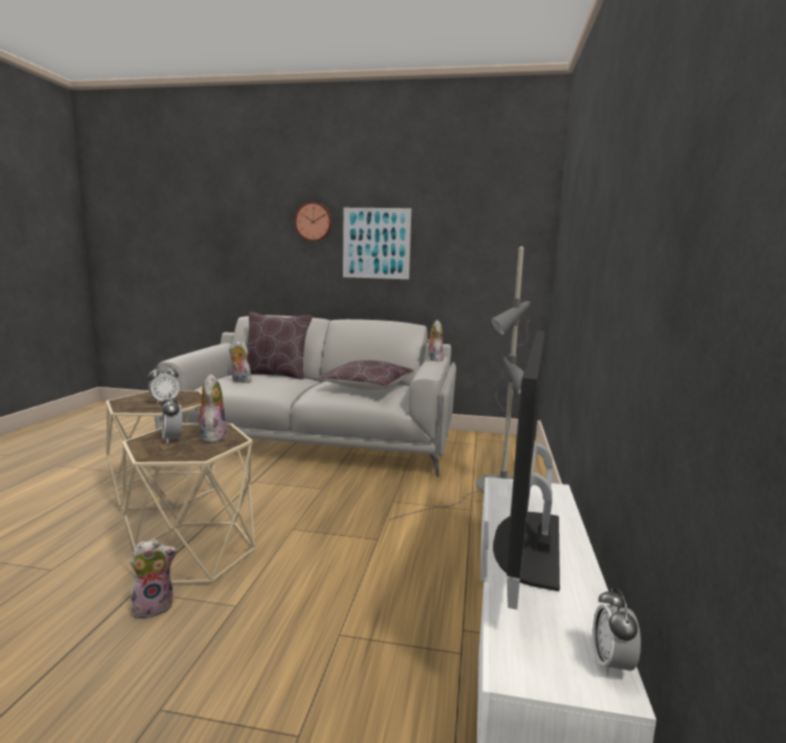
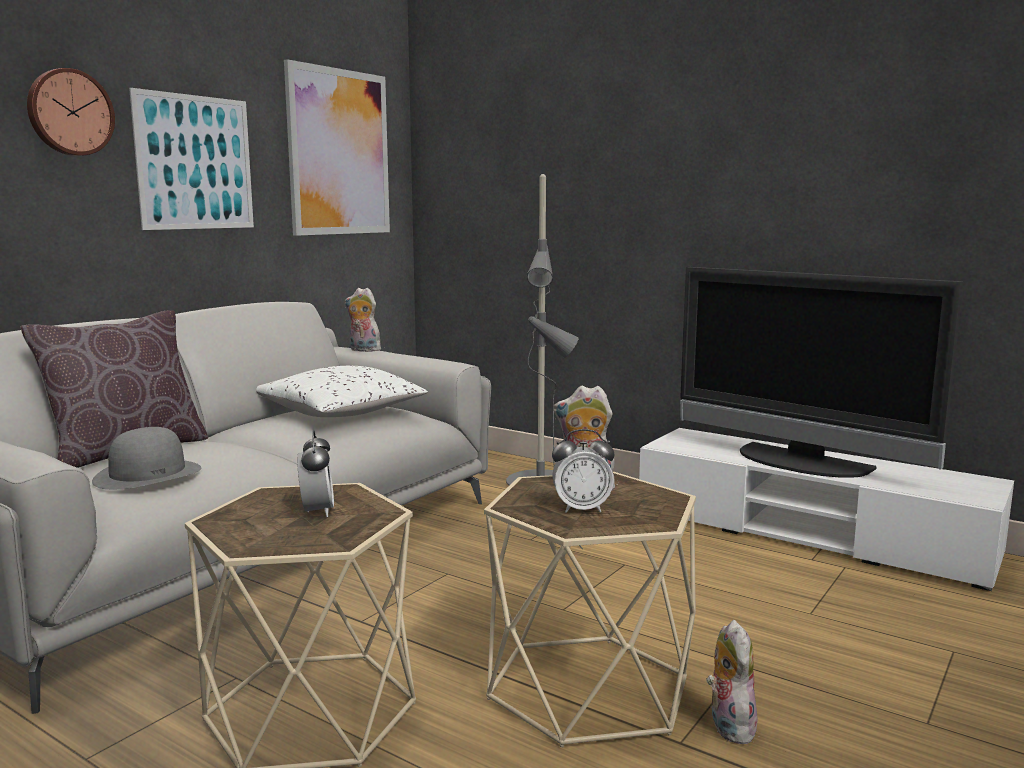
camera: 65 degrees left, 0 degrees up
(240, 381) = (148, 474): plush toy -> grey hat
(368, 387) = (340, 413): brown pillow -> white pillow
(482, 235) = (339, 152): none -> picture
(611, 664) = (964, 476): alarm clock -> none

